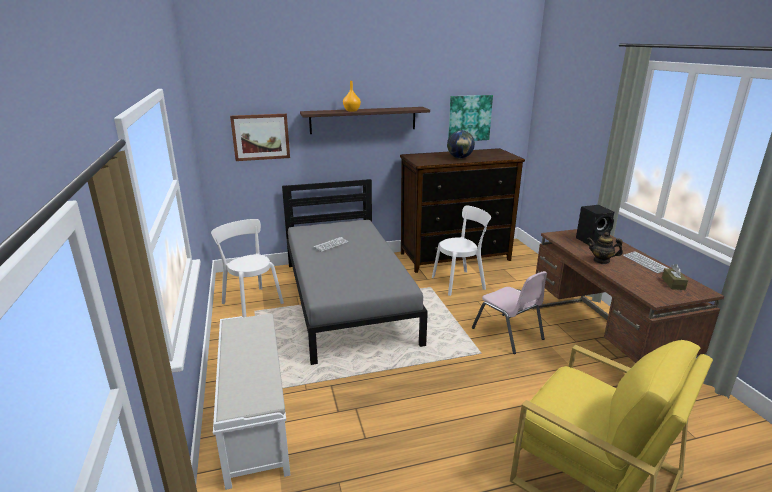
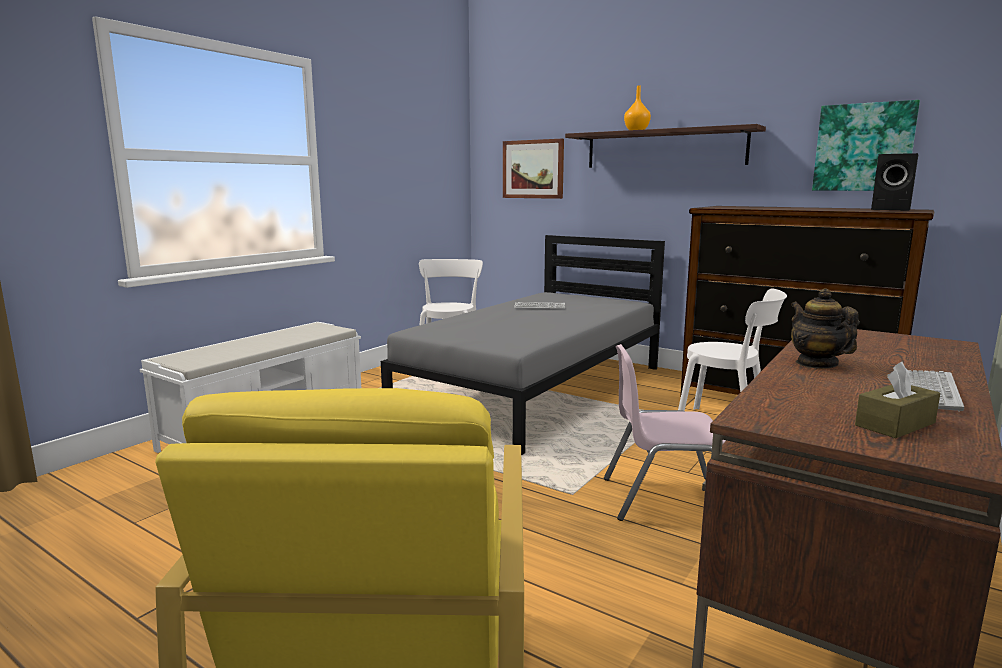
camera: 50 degrees right, 10 degrees down
(459, 158) = (797, 208): globe -> none
(507, 334) = (665, 498): pink chair -> pink chair turned 75 degrees clockwise
(592, 241) = (893, 349): black speaker -> black speaker (892, 210)

